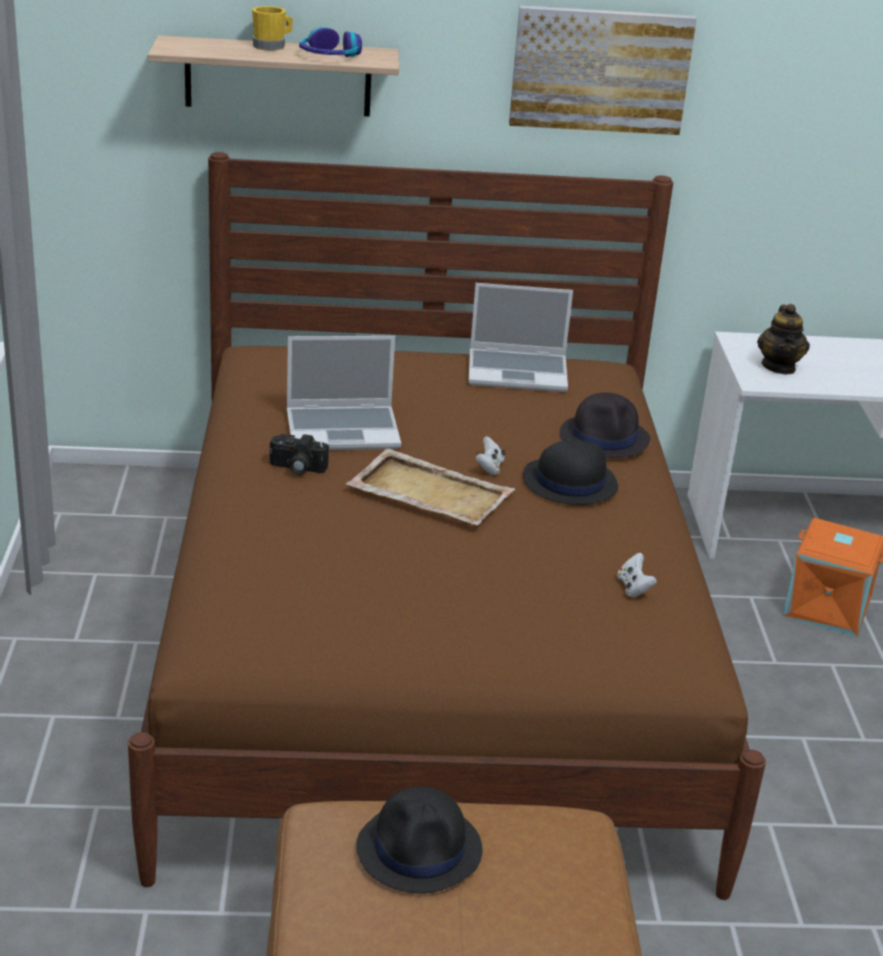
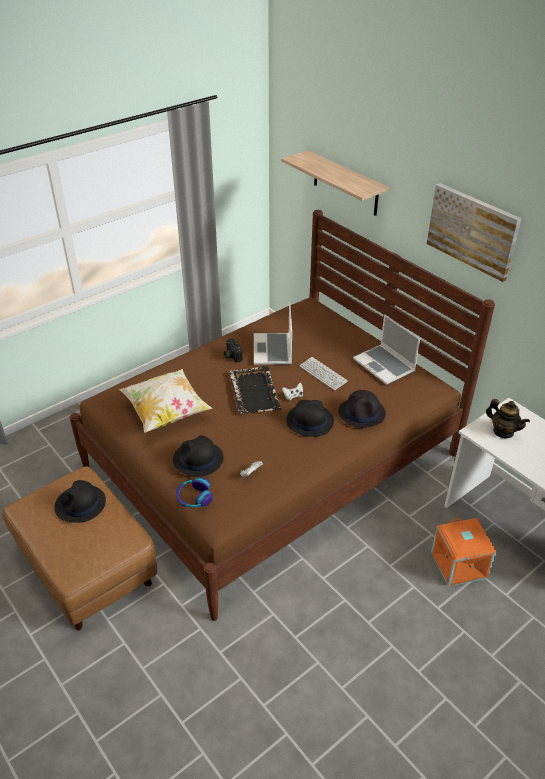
camera: 55 degrees right, 10 degrees up
(272, 46) = (337, 169): yellow mug -> none
(329, 56) = (347, 181): headphones -> headphones (194, 497)
(344, 430) = (273, 351): laptop -> laptop turned 45 degrees clockwise
(362, 597) = (166, 412): none -> pillow
(428, 492) = (254, 391): beige tray -> black tray
(470, 421) = (323, 374): none -> keyboard
(537, 620) = (198, 459): none -> black hat
(779, 367) = (503, 431): teapot -> teapot turned 105 degrees counterclockwise

